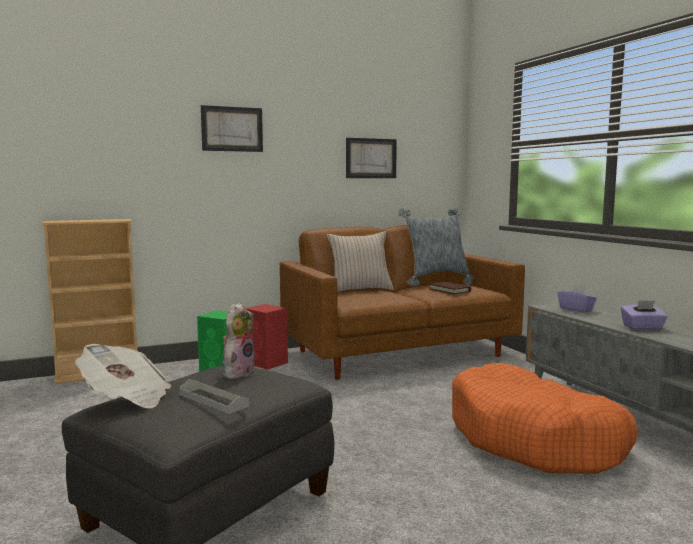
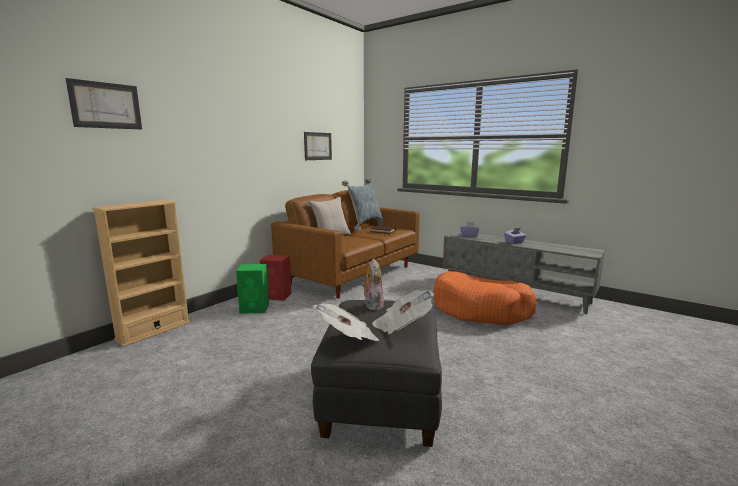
camera: 30 degrees left, 5 degrees up
(213, 400) = (402, 325): grey tray -> newspaper
(232, 129) = (234, 124): picture -> picture (106, 105)

